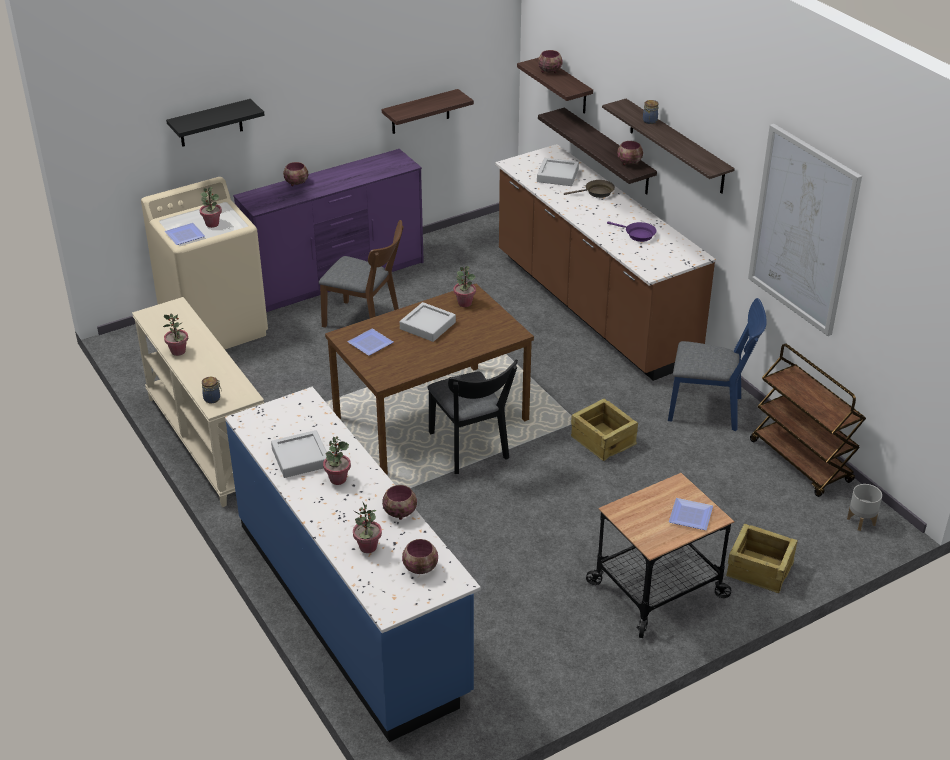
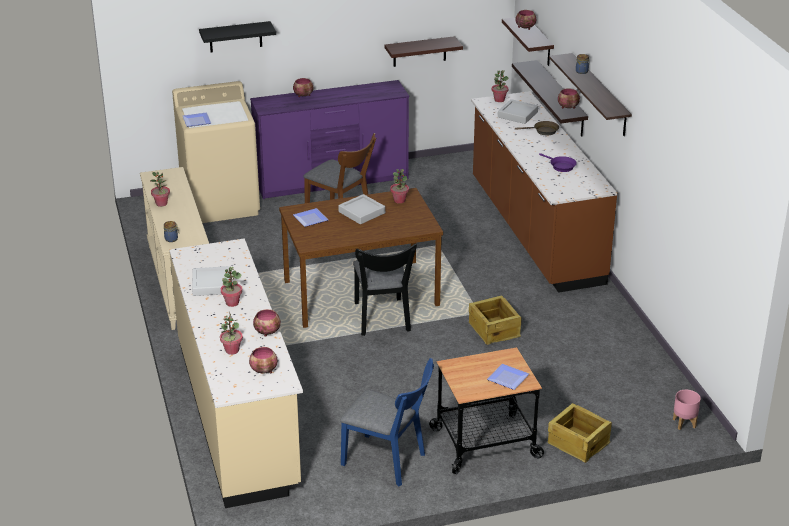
camera: 15 degrees right, 5 degrees down
(212, 224) = (221, 115): potted plant -> potted plant (499, 100)
(352, 607) = (238, 414): blue counter -> beige counter
(711, 410) = (597, 321): blue chair -> blue chair (389, 461)
(801, 462) = (655, 371): brown cart -> none
(803, 230) = (669, 168): picture -> none
(861, 522) = (684, 423): grey planter -> pink planter

